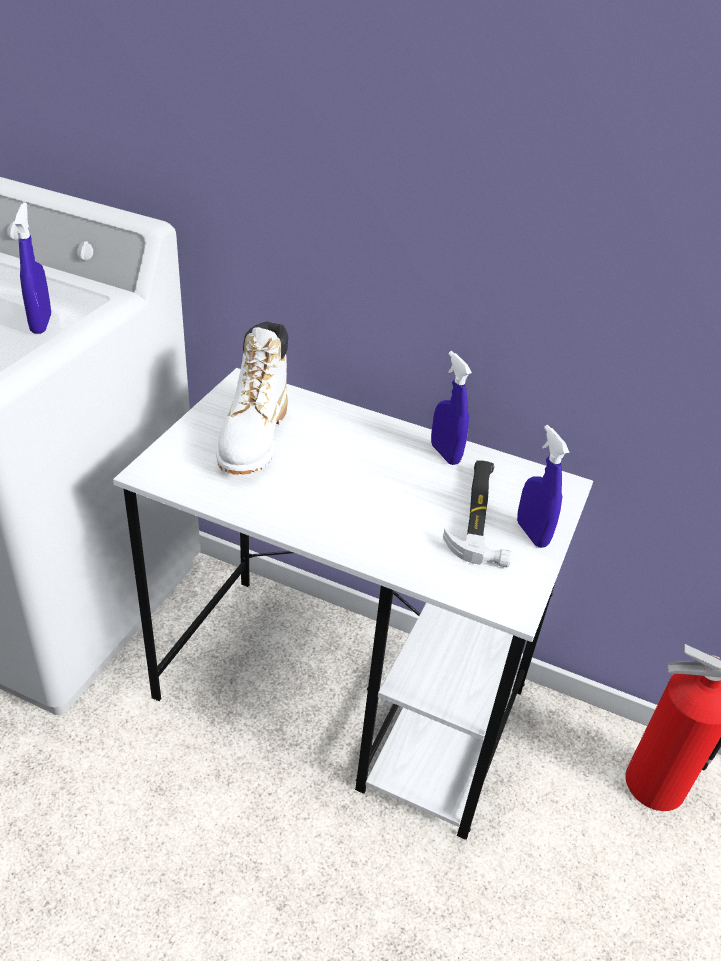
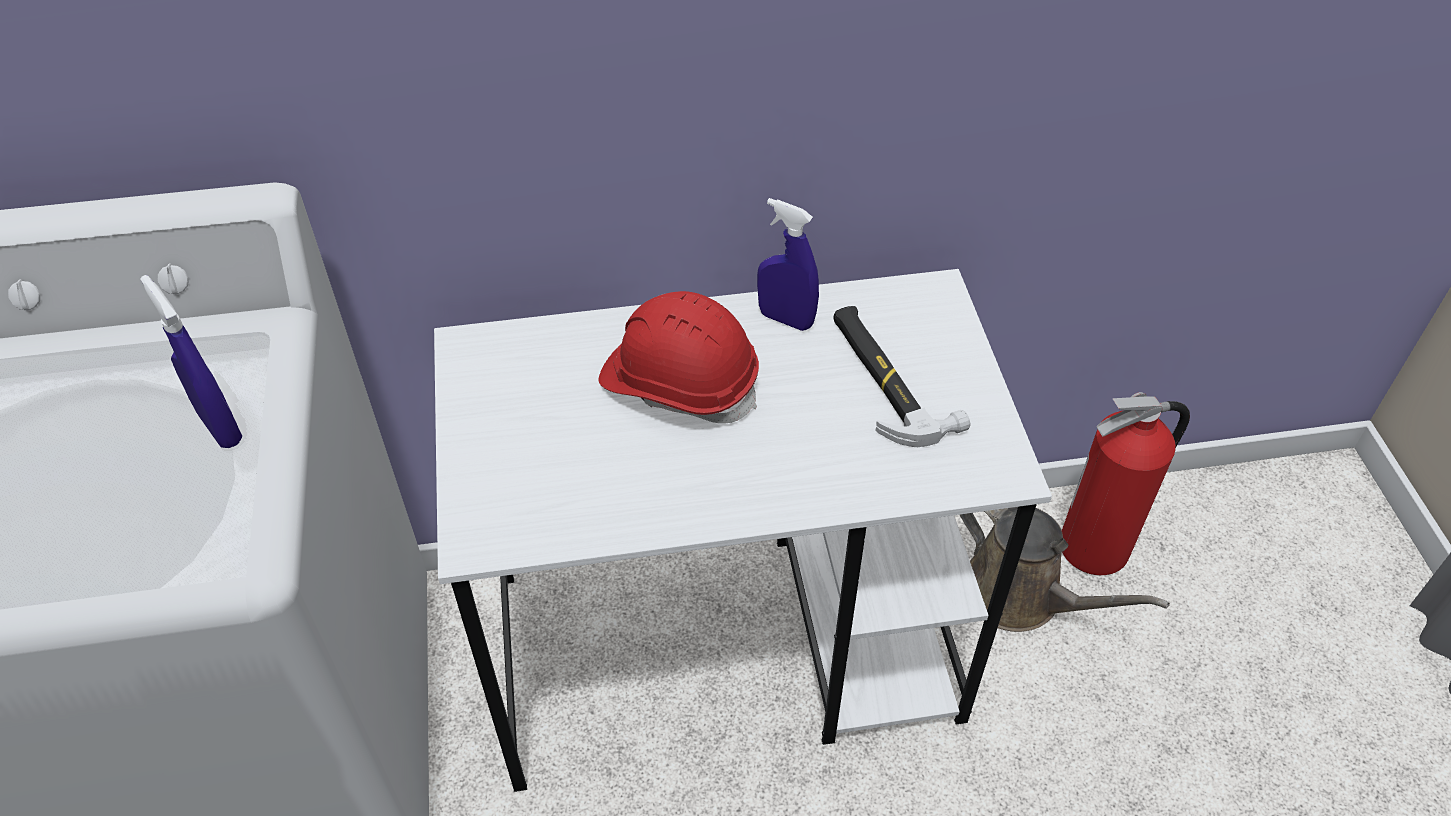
camera: 30 degrees left, 10 degrees up
(254, 439) = (556, 421): white boot -> none
(344, 455) = (679, 383): none -> red hard hat
(532, 534) = (955, 373): blue spray bottle -> none
(571, 783) = (1021, 596): none -> brown watering can

